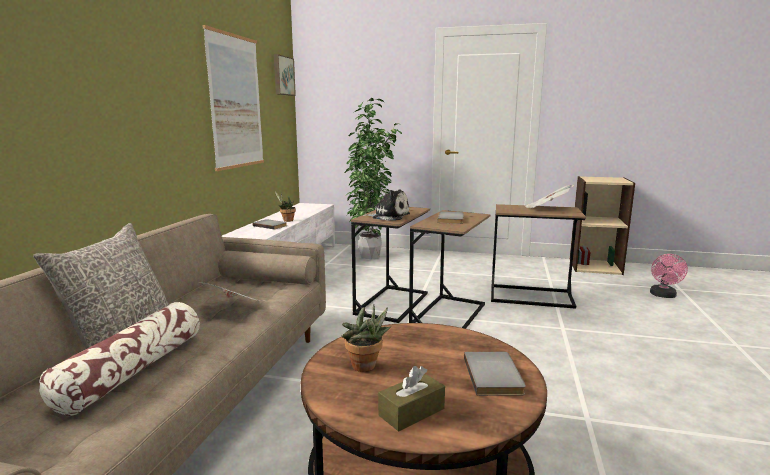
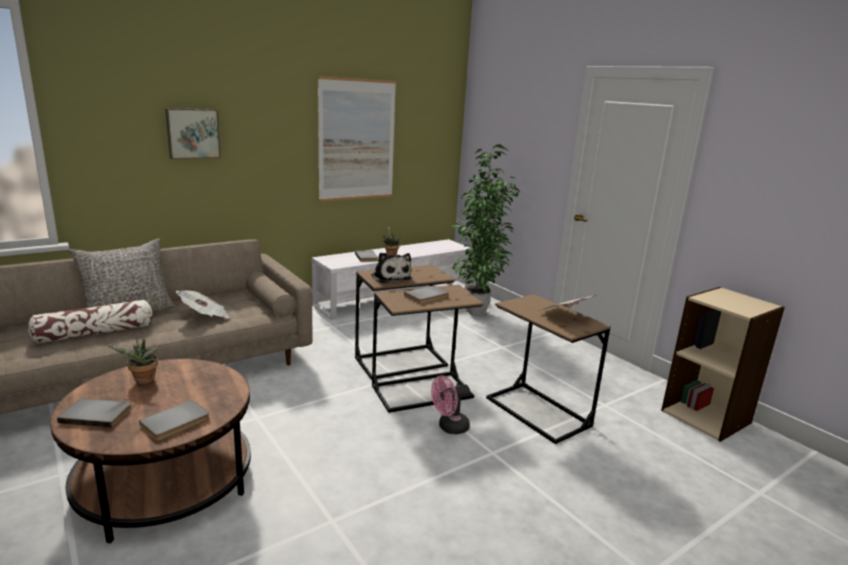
camera: 40 degrees right, 5 degrees up
(283, 75) = (441, 111): picture -> picture (193, 133)
(411, 412) = (97, 414): brown tissue box -> grey book
(663, 296) = (708, 486): pink fan -> pink fan (449, 427)

